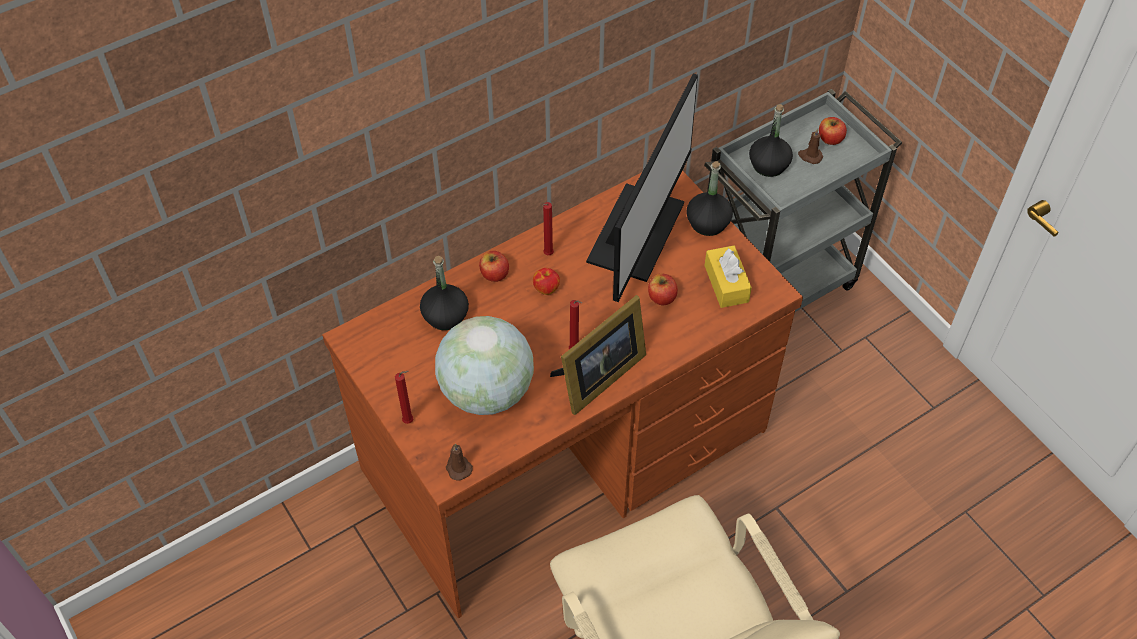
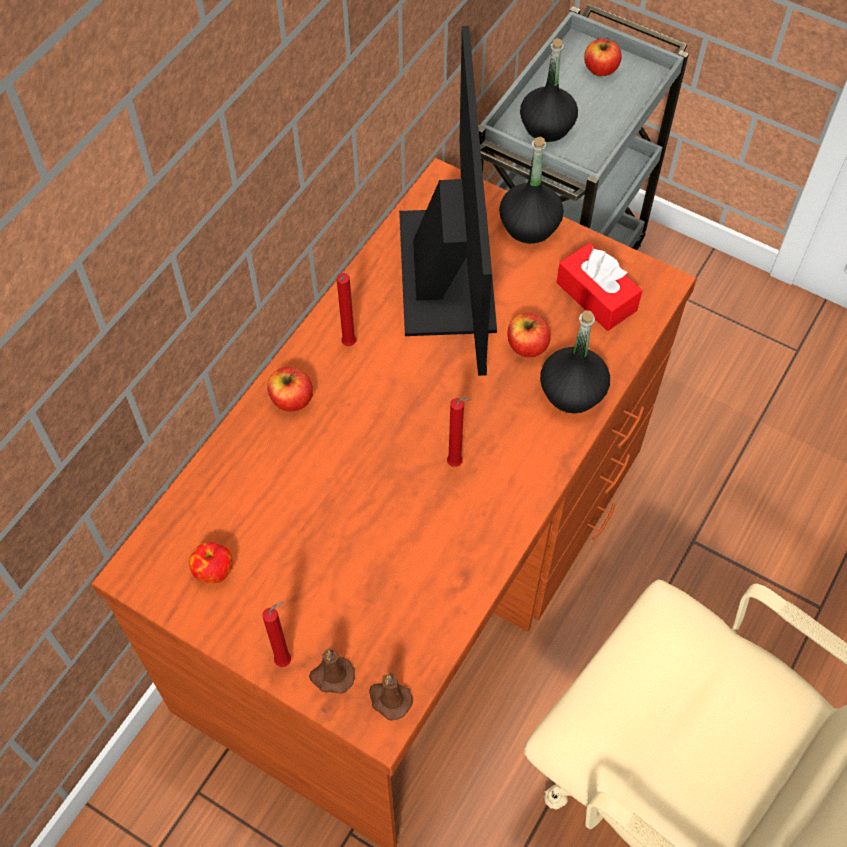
camera: 25 degrees left, 5 degrees up
(445, 316) = (256, 485): black bottle -> black bottle (572, 392)
(486, 392) = (369, 571): globe -> none
(546, 288) = (372, 392): apple -> apple (213, 571)
(597, 377) = (505, 489): picture frame -> none
(726, 283) = (596, 296): yellow tissue box -> red tissue box
(810, 156) = (589, 98): brown candle -> brown candle (331, 676)

